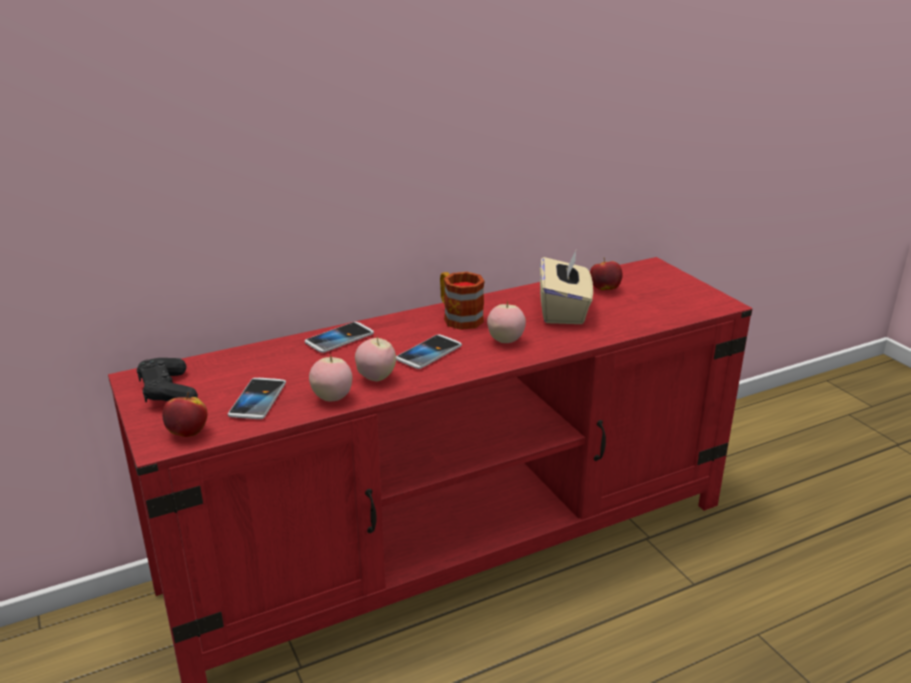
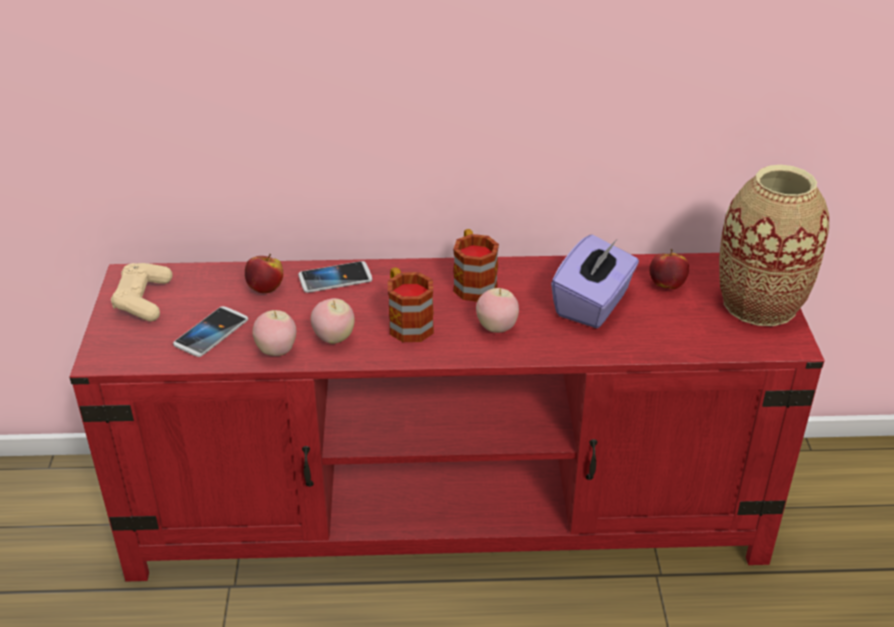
camera: 25 degrees right, 10 degrees up
(168, 392) = (143, 300): black game controller -> beige game controller
(187, 433) = (130, 353): apple -> apple (266, 288)
(429, 353) = (407, 322): phone -> mug
(564, 311) = (593, 304): beige tissue box -> purple tissue box
(678, 286) = (759, 304): none -> vase

